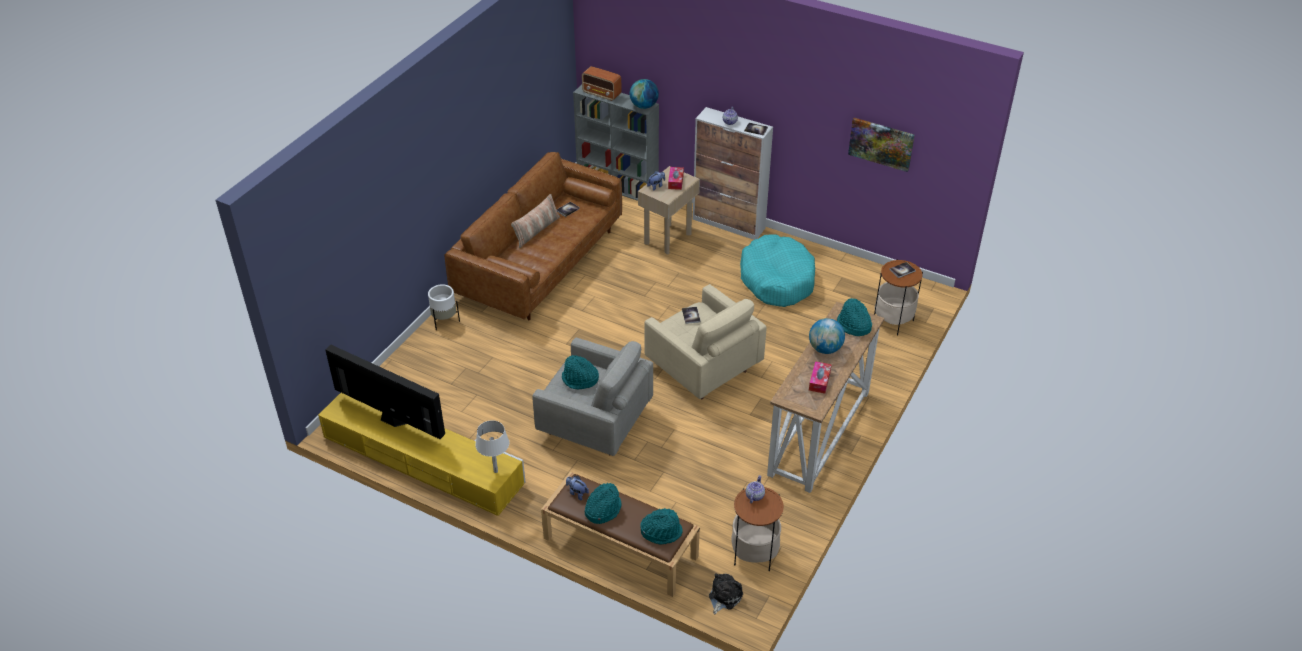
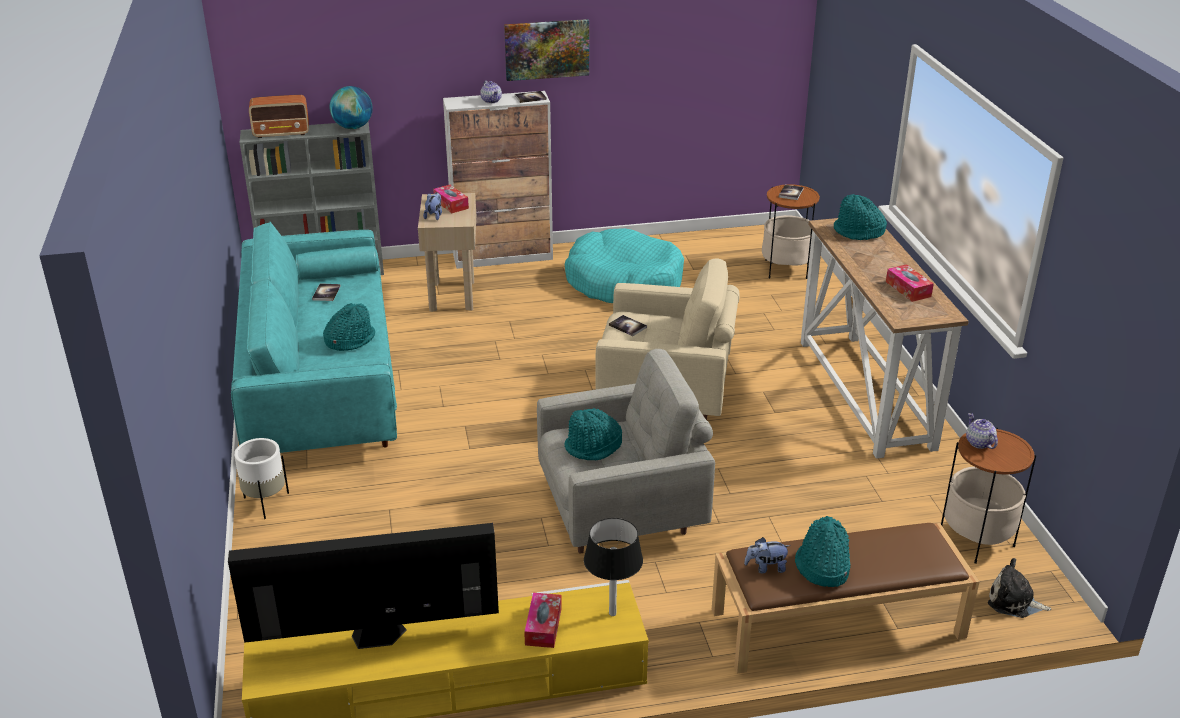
camera: 40 degrees left, 10 degrees down
(461, 458) = (543, 626): none -> tissue box
(496, 471) = (612, 613): white table lamp -> black table lamp
(536, 230) = (312, 328): pillow -> none
(540, 263) = (321, 383): brown sofa -> turquoise sofa
(661, 531) = (919, 549): turquoise hat -> turquoise hat (350, 340)
(724, 597) = (1014, 601): plush toy -> plush toy turned 60 degrees counterclockwise
(825, 349) = (866, 261): globe -> none
(881, 143) = (691, 60): picture -> picture (546, 49)

